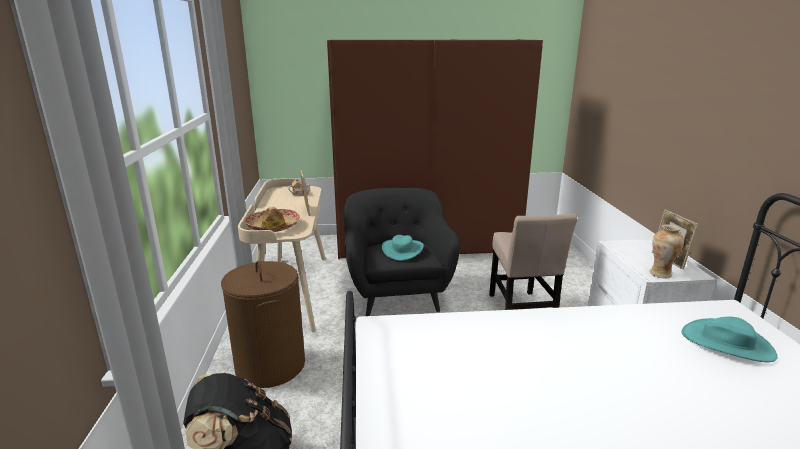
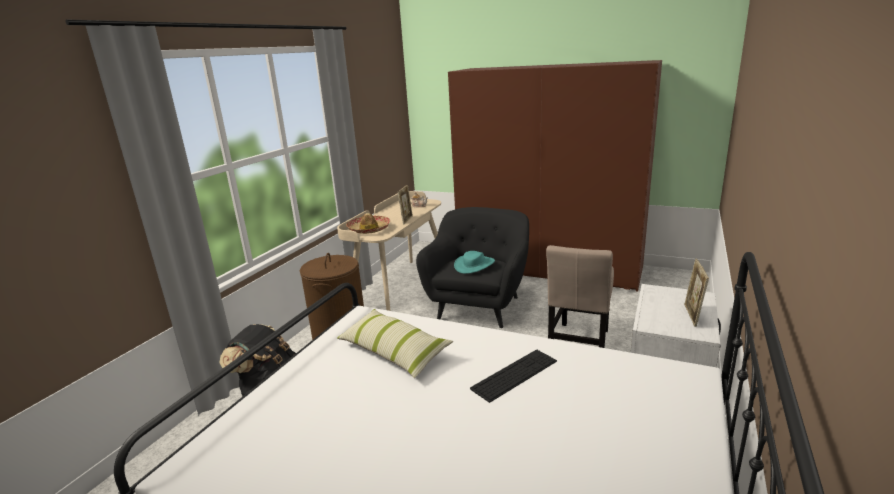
camera: 30 degrees right, 0 degrees up
(469, 359) = (394, 351): none -> pillow
(611, 349) = (514, 374): none -> keyboard
(660, 274) = (660, 326): vase -> none
(727, 343) = (637, 400): turquoise hat -> none

